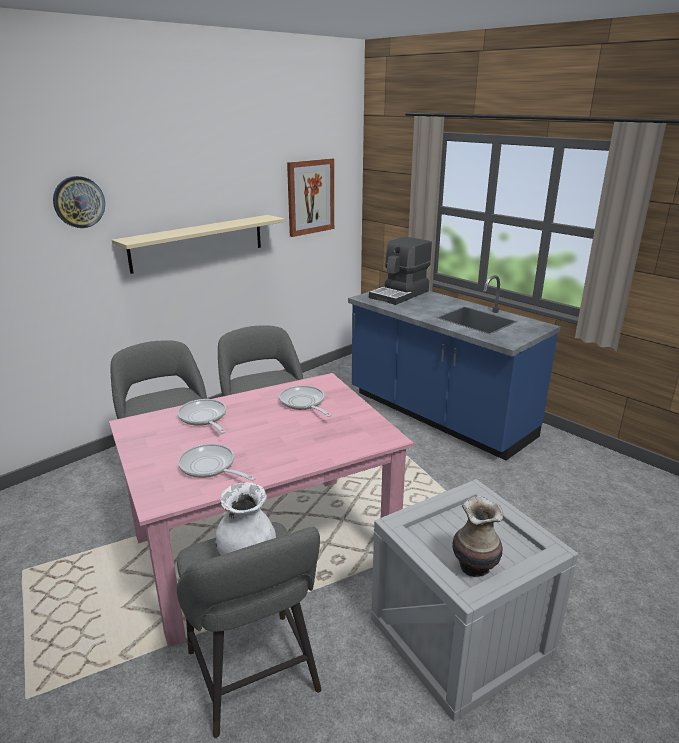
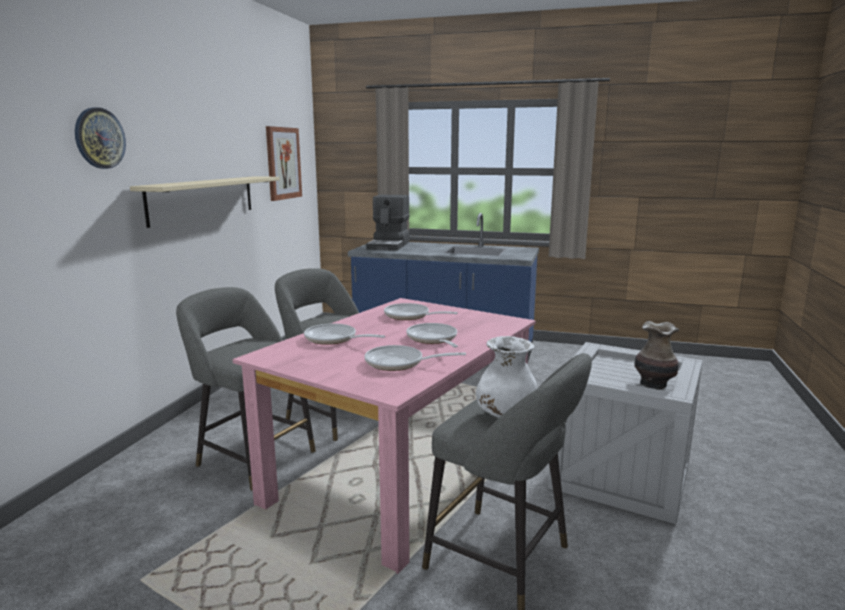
camera: 30 degrees left, 10 degrees down
(279, 443) = (433, 339): none -> frying pan

